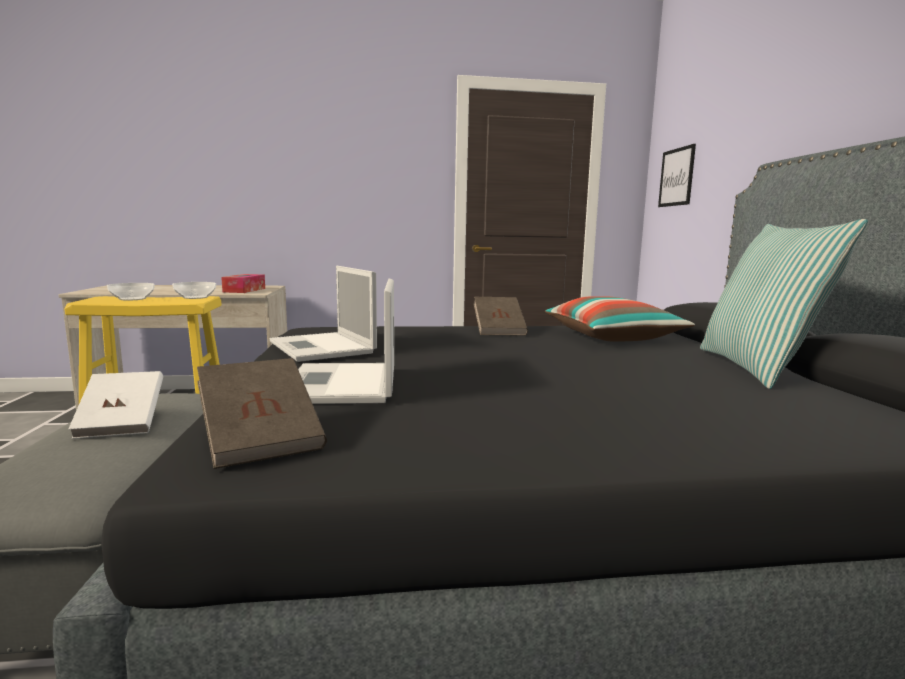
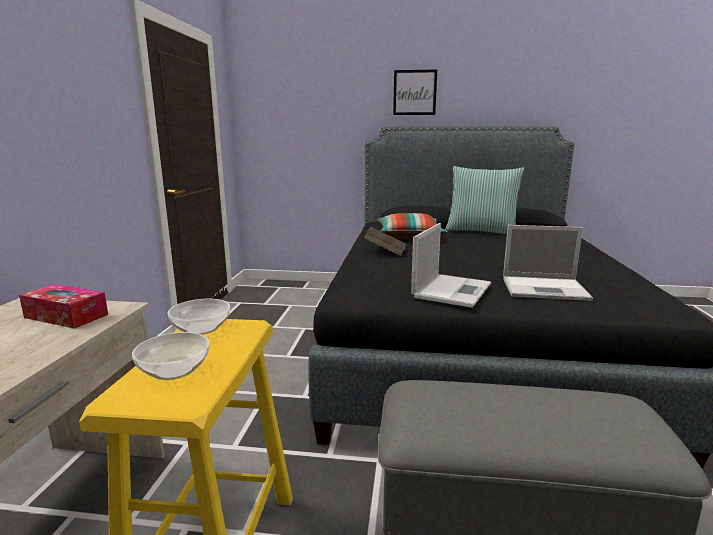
camera: 75 degrees left, 5 degrees up
(122, 423) = (515, 403): white book -> none
(261, 439) = (642, 303): brown book -> none
(323, 348) = (452, 290): laptop -> laptop turned 45 degrees counterclockwise
(676, 177) = (278, 122): picture -> picture (414, 92)

